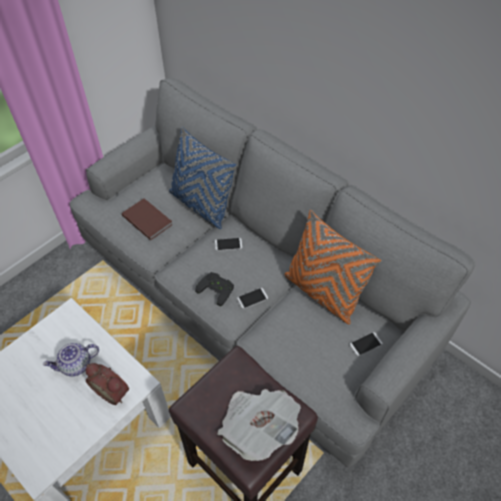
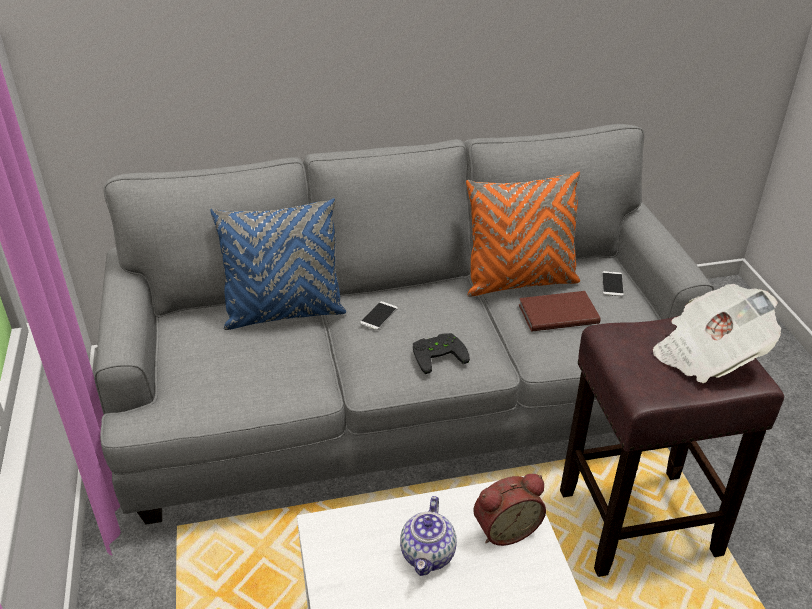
camera: 55 degrees left, 15 degrees down
(148, 219) = (251, 369): brown book -> brown book (556, 313)
(252, 298) = (480, 333): phone -> none

